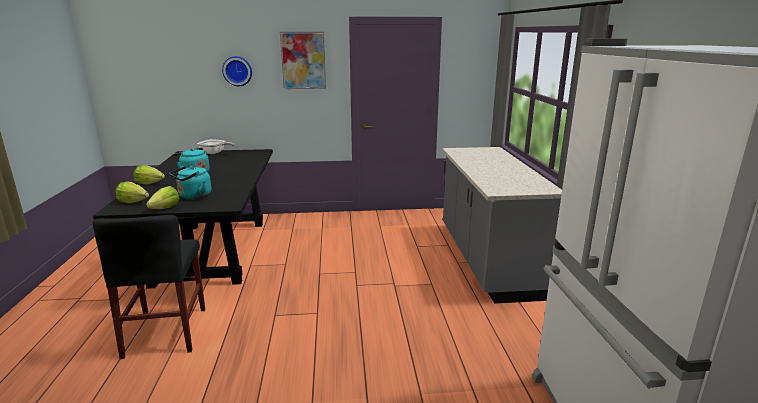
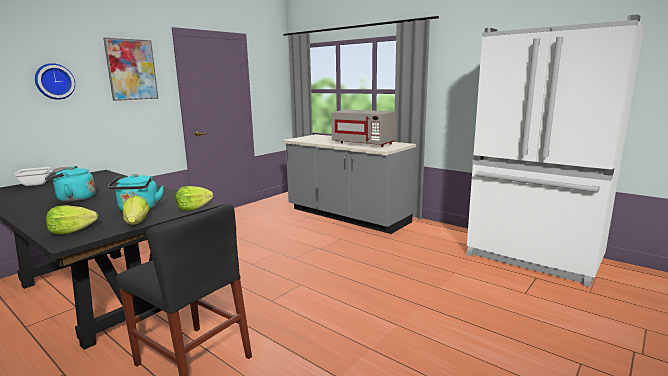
camera: 45 degrees left, 5 degrees down
(149, 183) = (36, 217): lettuce -> lettuce (193, 208)
(501, 176) = (363, 144): none -> grey microwave

